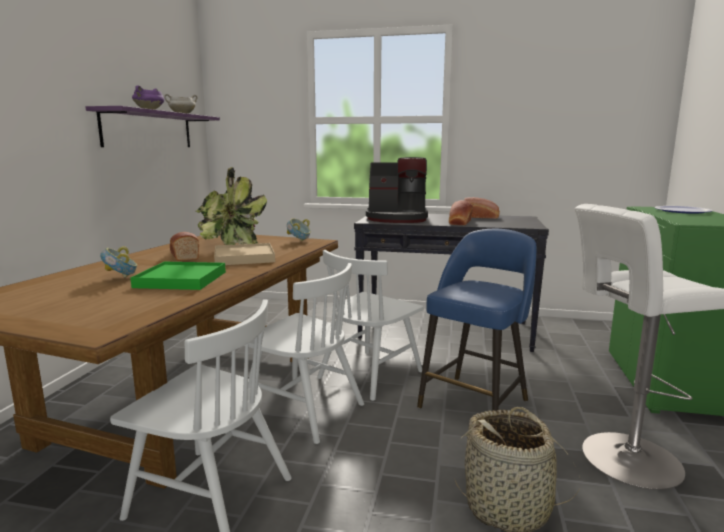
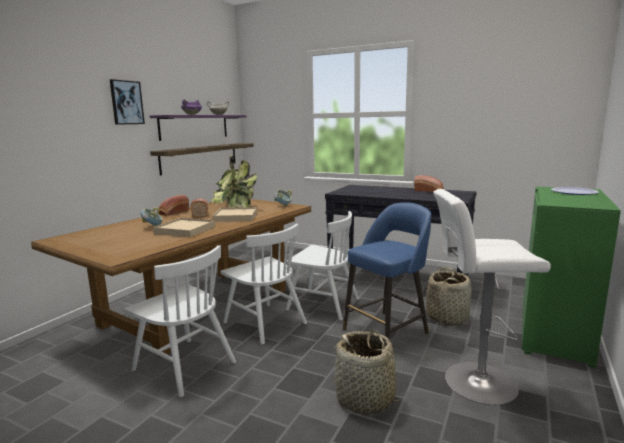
camera: 15 degrees right, 0 degrees up
(50, 82) = (126, 102): none -> picture
(157, 175) = (200, 157): none -> shelf
(181, 279) = (185, 230): green tray -> beige tray
(370, 374) = (323, 304): white chair -> white chair turned 120 degrees counterclockwise
(397, 219) = (361, 191): coffee machine -> none
(460, 222) = (404, 195): bread -> bread (173, 212)
(535, 376) = (447, 317): none -> basket

